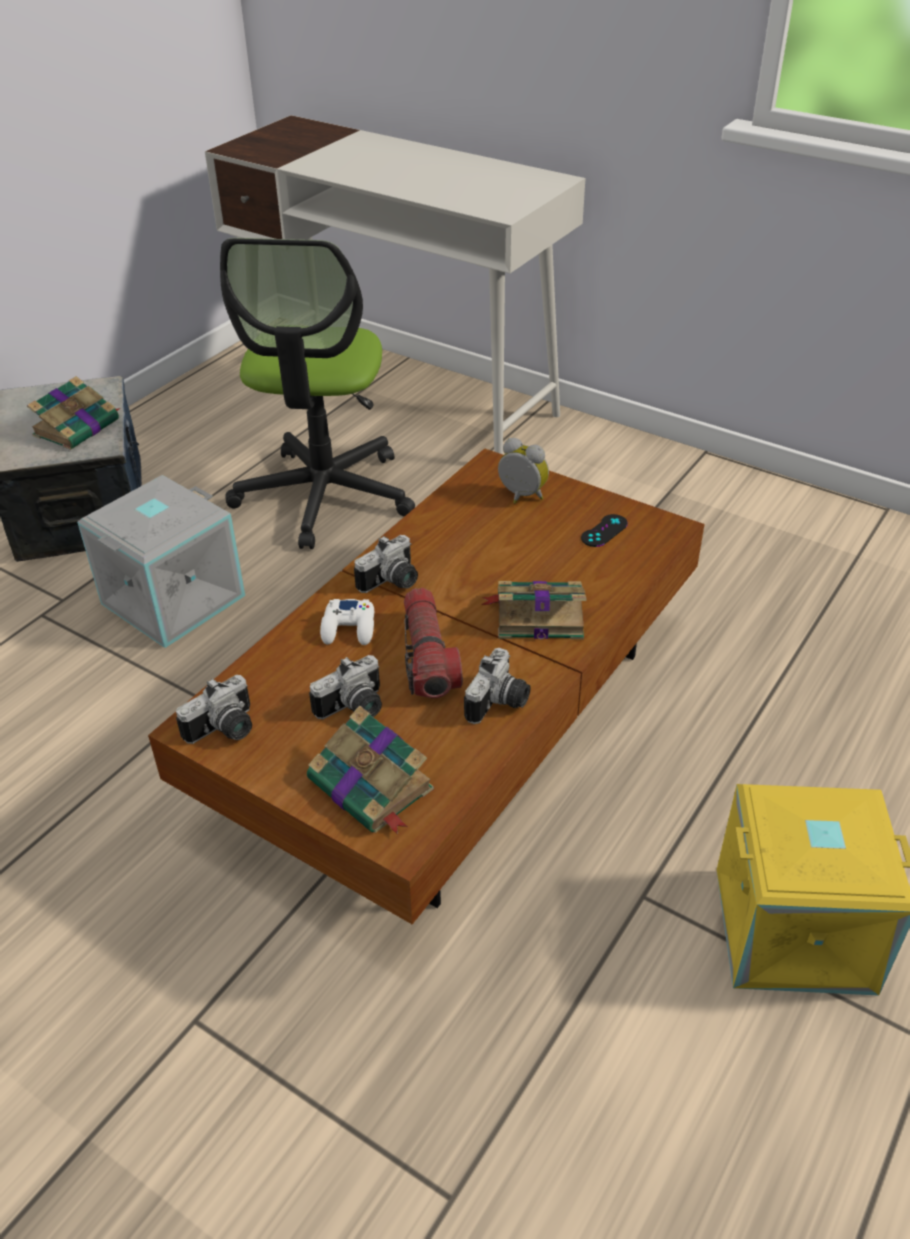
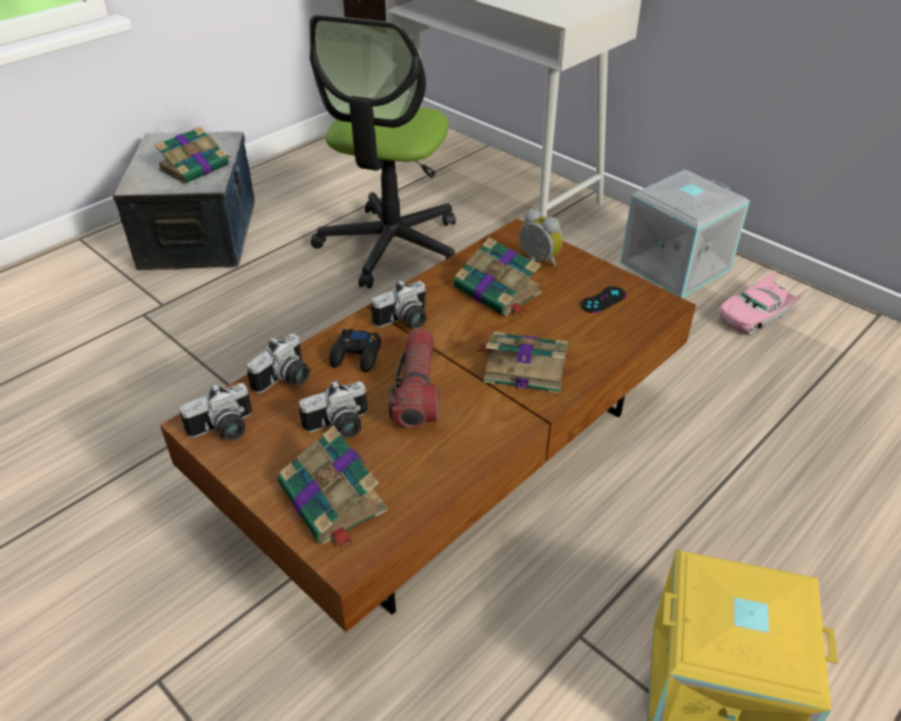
camera: 10 degrees right, 0 degrees up
(172, 598) = (247, 314): grey storage box -> grey storage box (674, 265)
(349, 628) = (357, 356): white game controller -> black game controller
(487, 535) = (498, 291): none -> book
(500, 704) = (469, 441): camera -> camera (286, 380)
(758, 525) = (757, 314): none -> pink toy car

